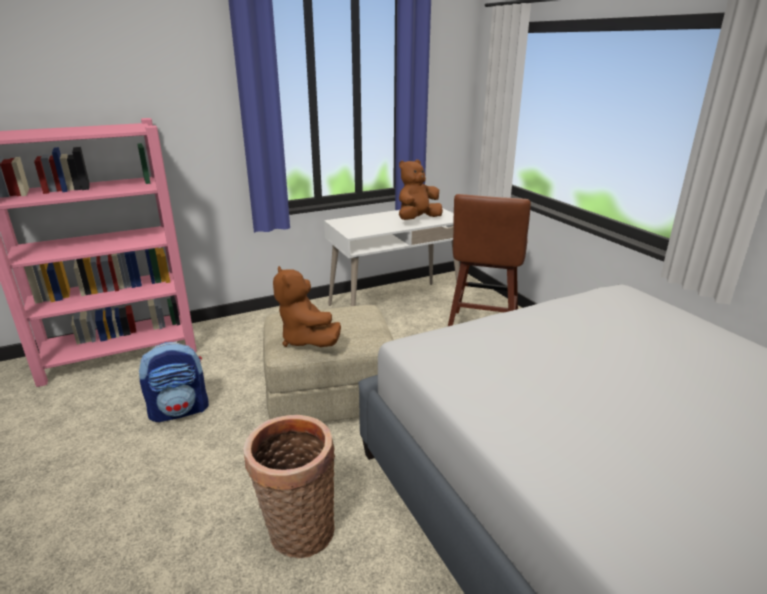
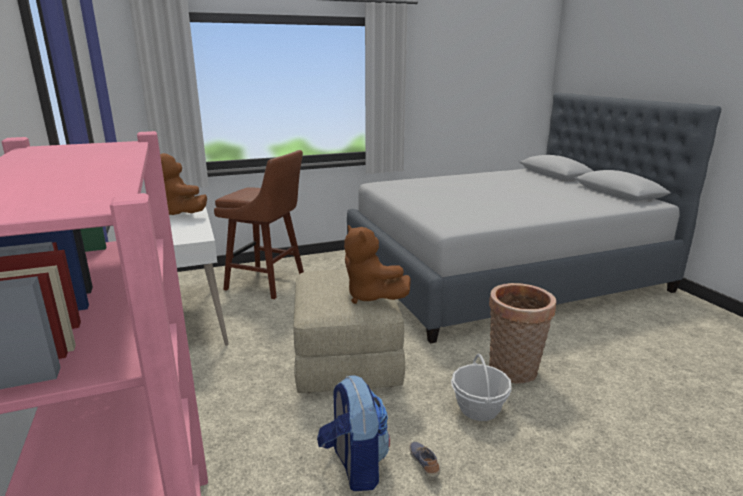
camera: 85 degrees left, 5 degrees down
(167, 448) = (424, 463): none -> shoe
(231, 489) = (479, 408): none -> basket
(306, 340) = (371, 296): brown plush toy -> brown plush toy turned 75 degrees clockwise

